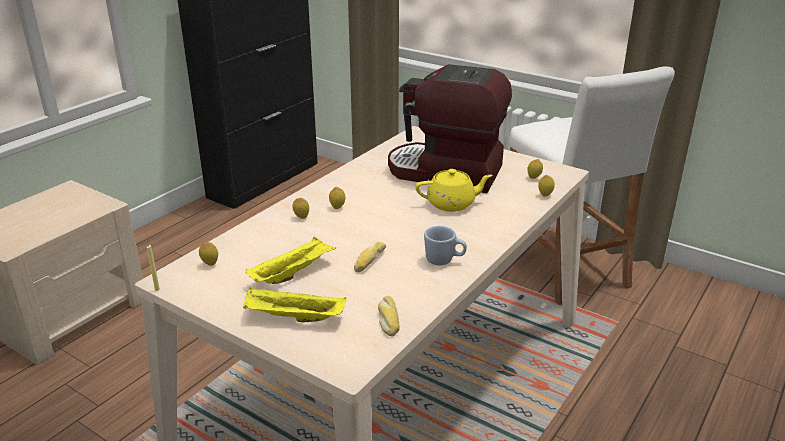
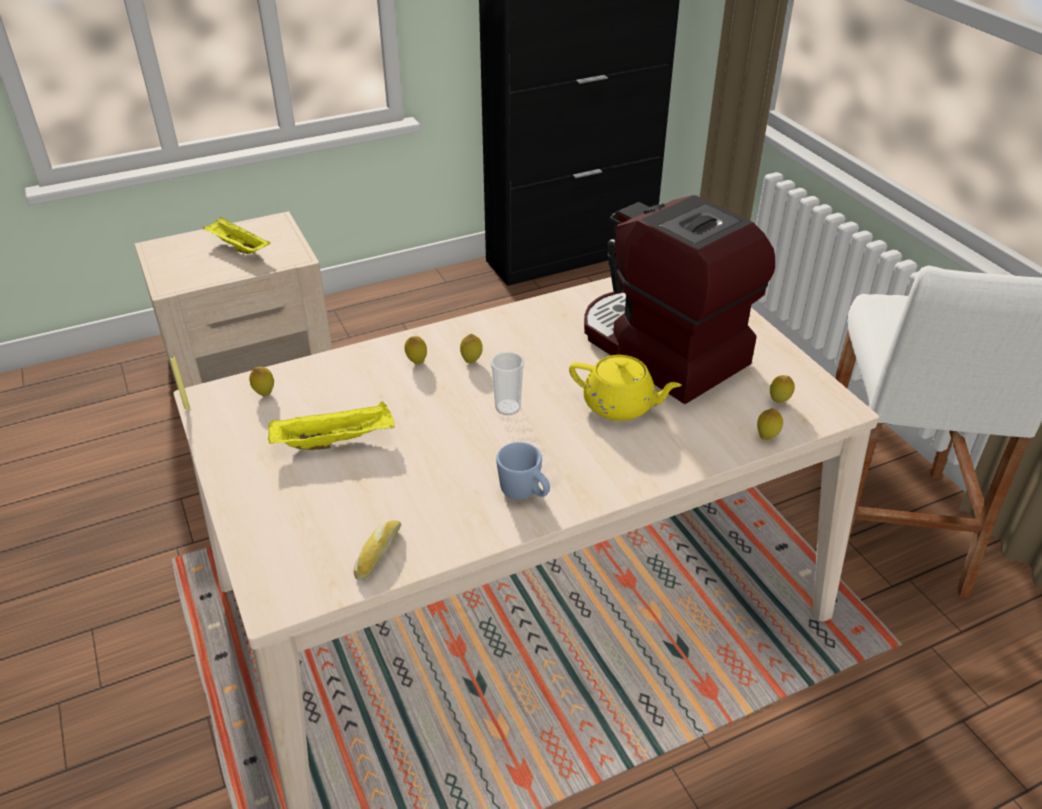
camera: 30 degrees right, 10 degrees up
(293, 318) = (281, 504): yellow tray -> yellow tray (237, 247)
(369, 261) = (435, 457): bread -> none
(387, 223) = (507, 407): none -> cup

